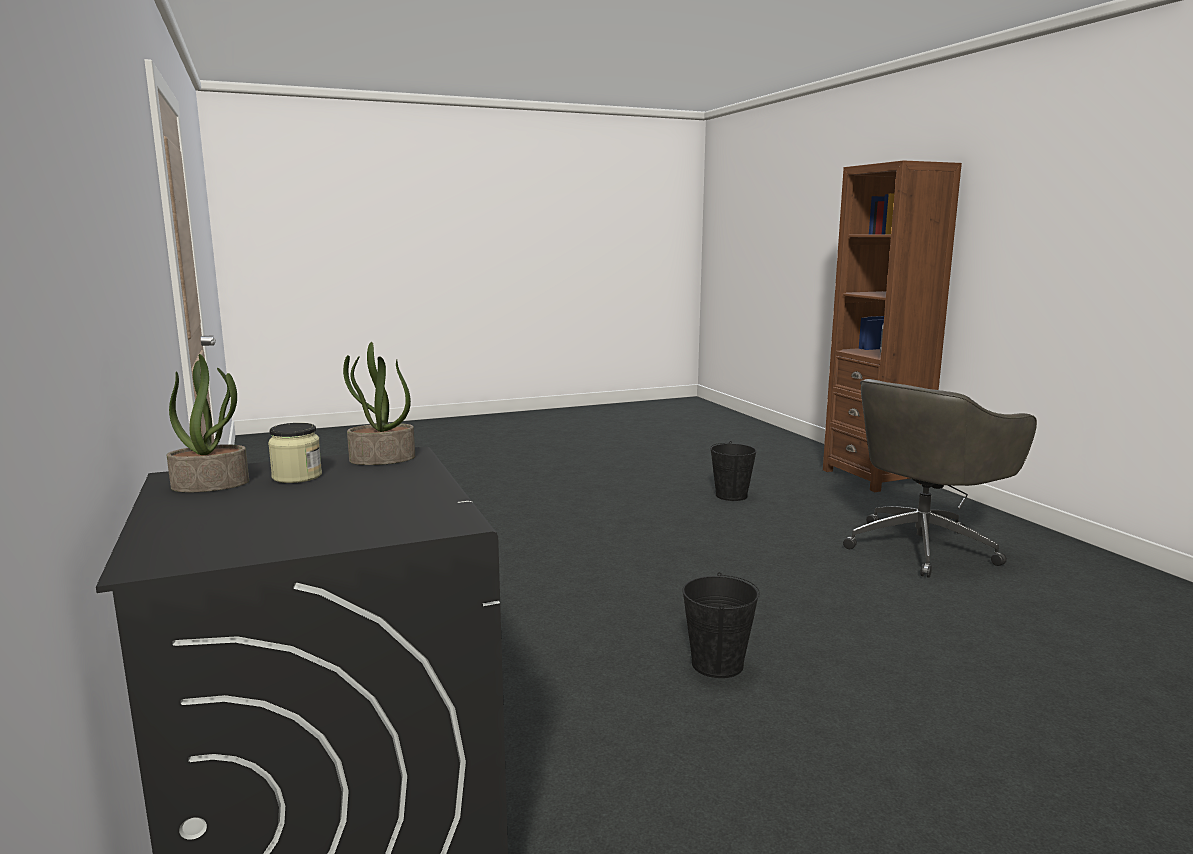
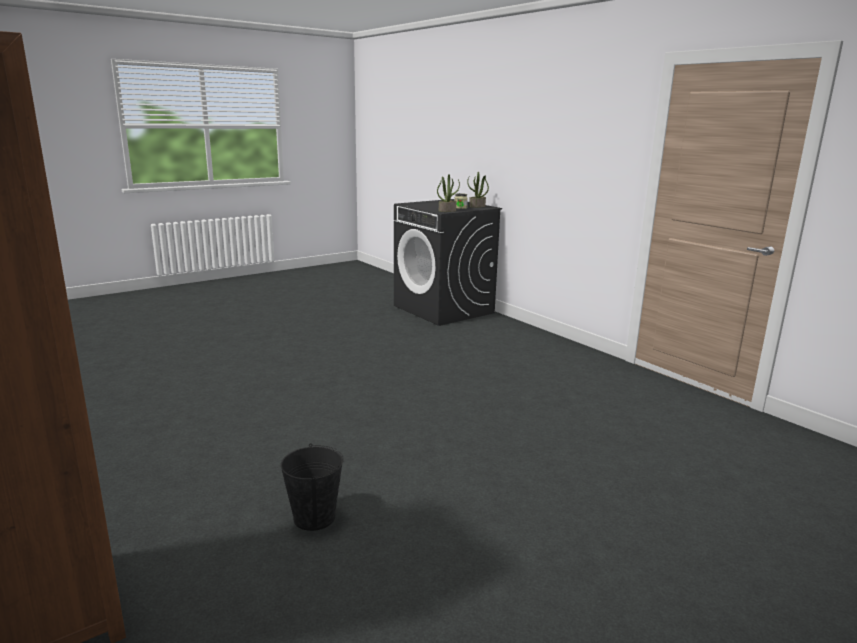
camera: 165 degrees right, 5 degrees up
(717, 664) = (342, 356): black bucket -> none
(923, 547) = (145, 449): grey office chair -> none

